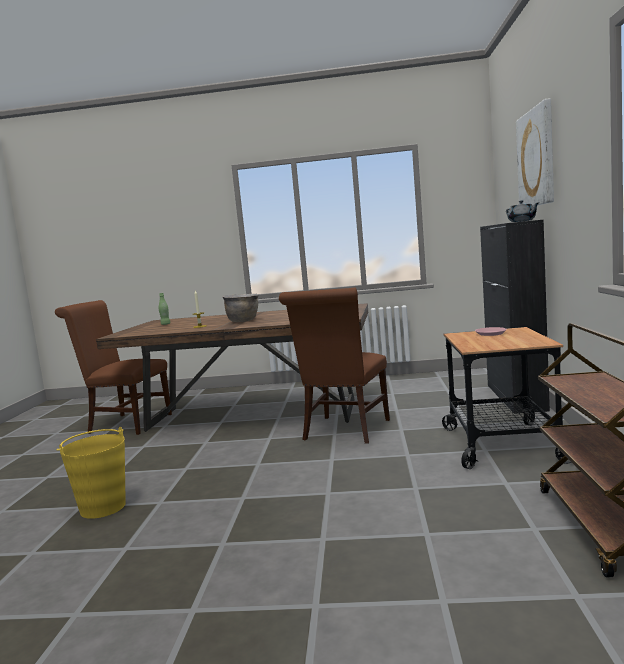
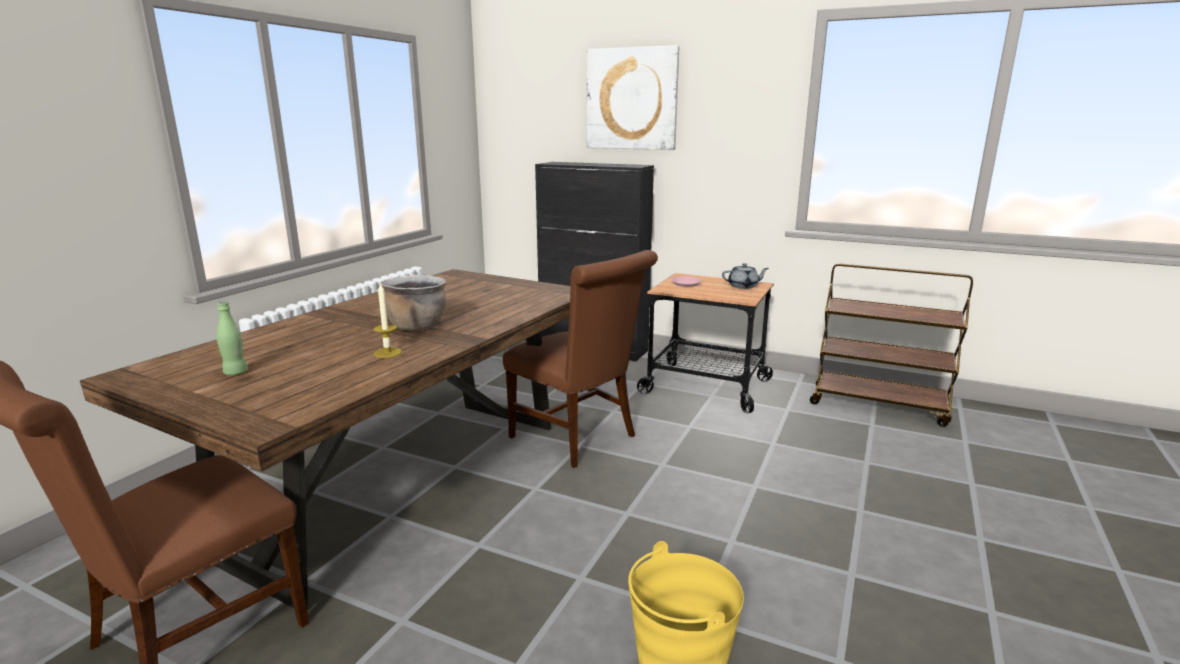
camera: 70 degrees left, 10 degrees up
(522, 221) = (632, 165): grey teapot -> grey teapot (743, 286)

